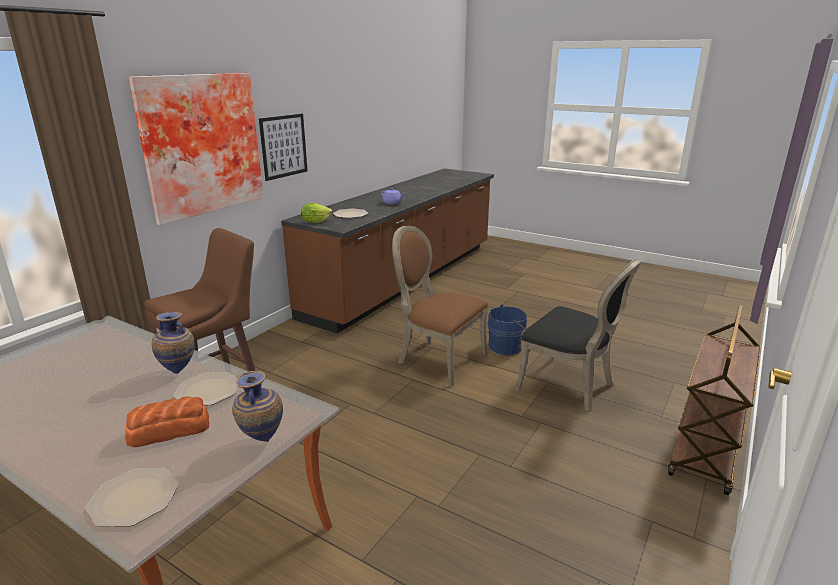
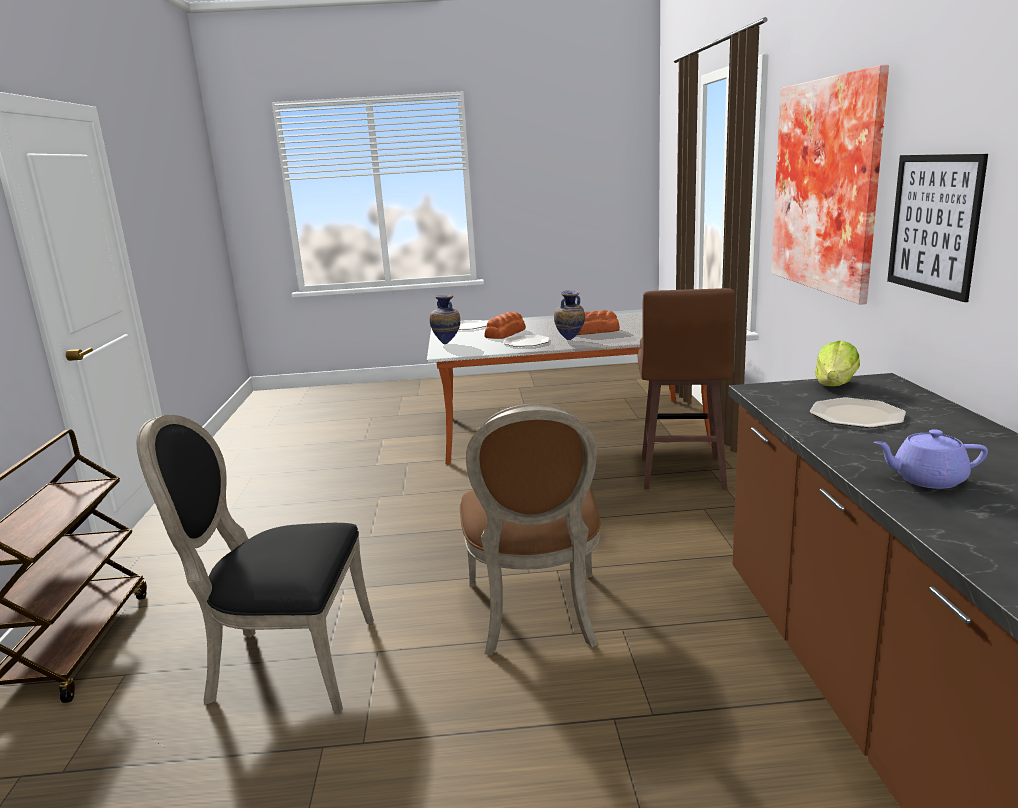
camera: 145 degrees right, 5 degrees down
(117, 379) = (594, 331): none -> bread
(437, 359) = (536, 616): brown chair -> brown chair turned 90 degrees clockwise
(507, 346) = (444, 704): blue bucket -> none

